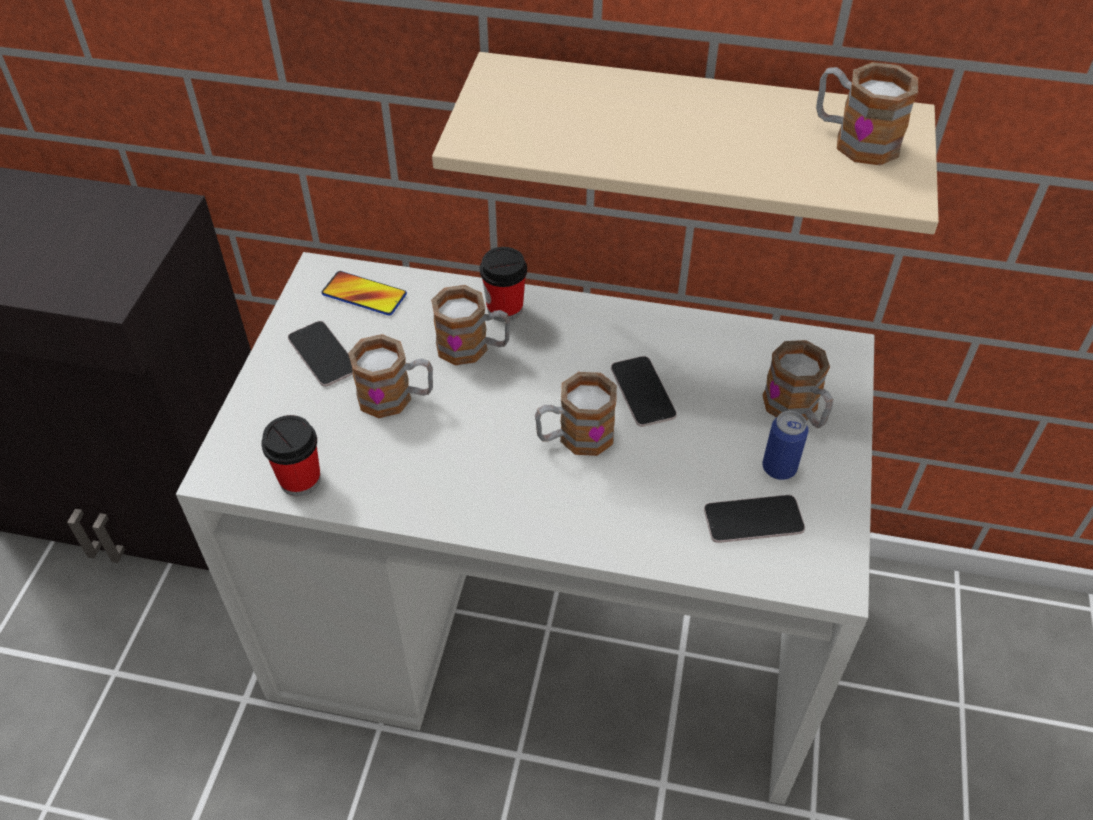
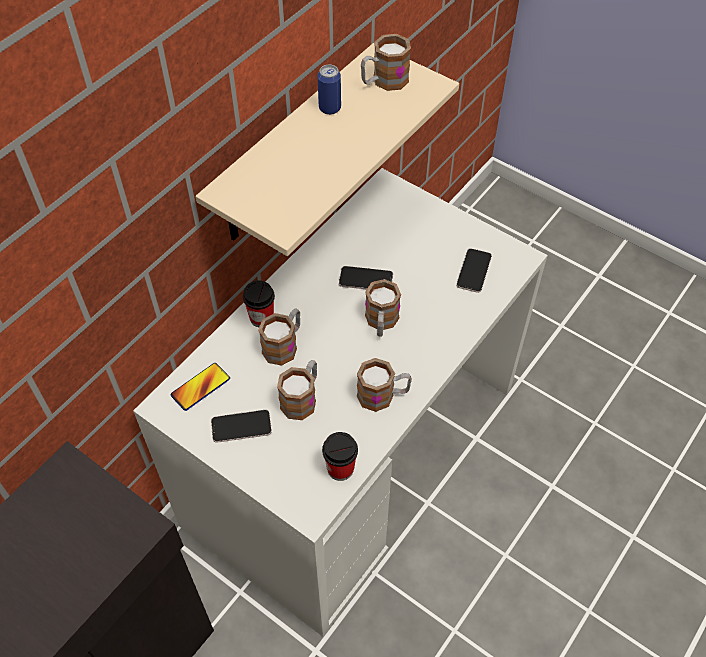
camera: 65 degrees left, 5 degrees up
(779, 468) = (447, 246): can -> can (330, 108)
(797, 410) = (415, 222): mug -> mug (383, 395)

